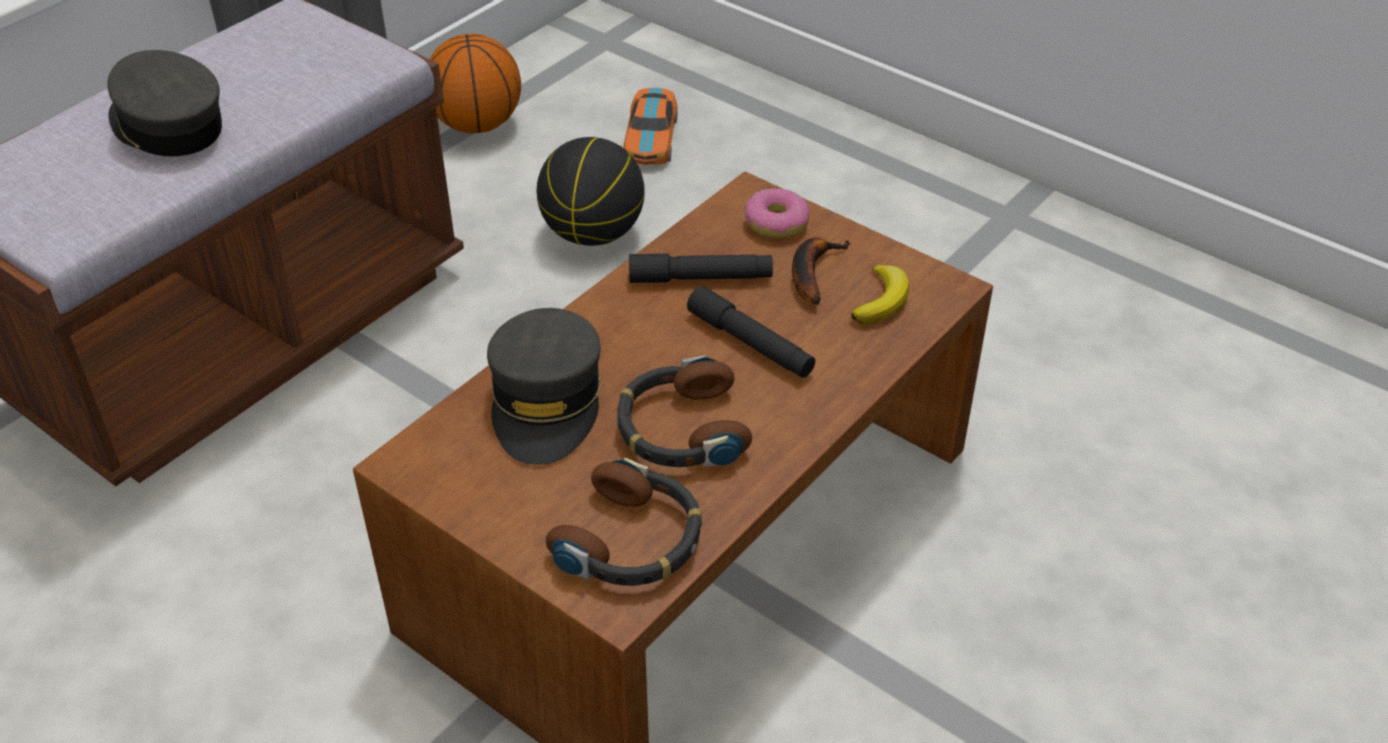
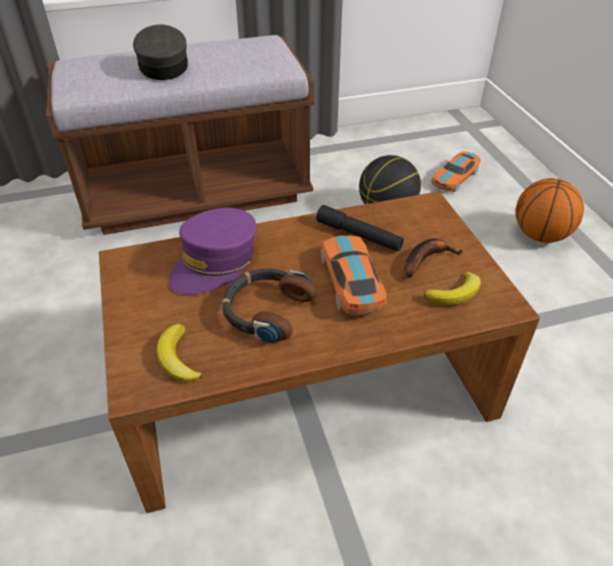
camera: 35 degrees right, 0 degrees up
(477, 125) = (375, 142): basketball -> basketball (540, 235)
(546, 402) = (215, 262): grey cap -> purple cap
(632, 541) = (178, 358): headphones -> banana
(750, 343) = (351, 282): black flashlight -> toy car
(776, 223) = (430, 224): donut -> none

